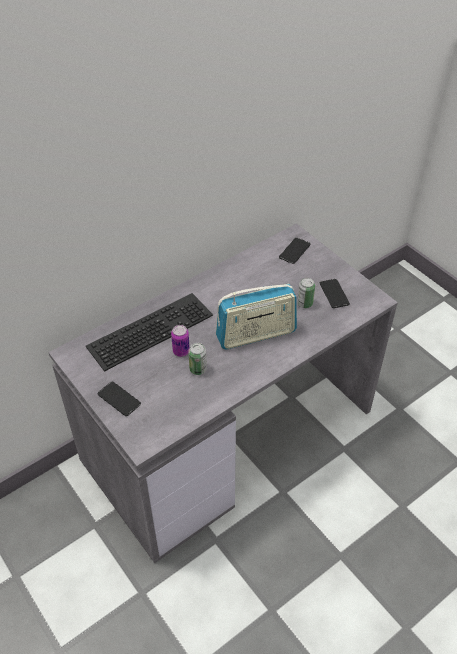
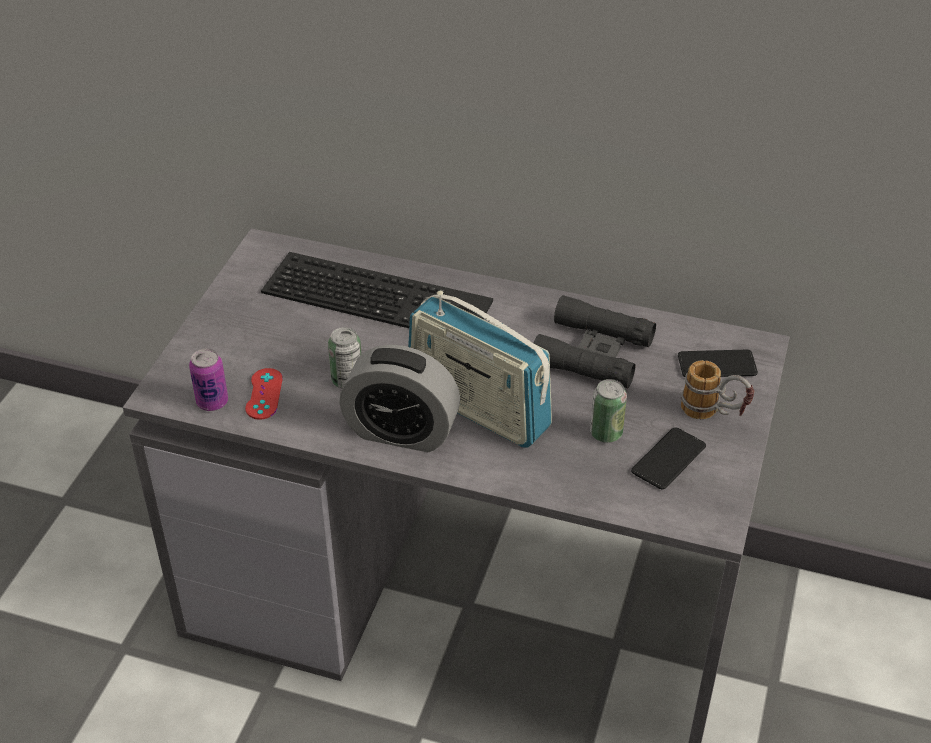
camera: 55 degrees right, 5 degrees down
(119, 399) = (223, 331): phone -> none
(179, 404) = (264, 394): none -> red game controller
(181, 351) = (366, 346): can -> can (212, 402)
(248, 367) = (401, 432): none -> alarm clock
(254, 281) = (593, 352): none -> black binoculars
(320, 267) = (714, 414): none -> mug

